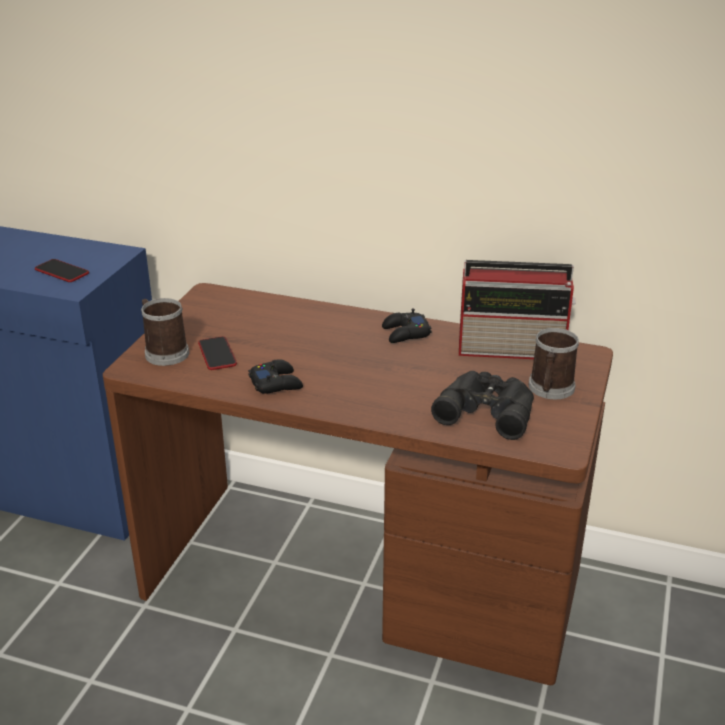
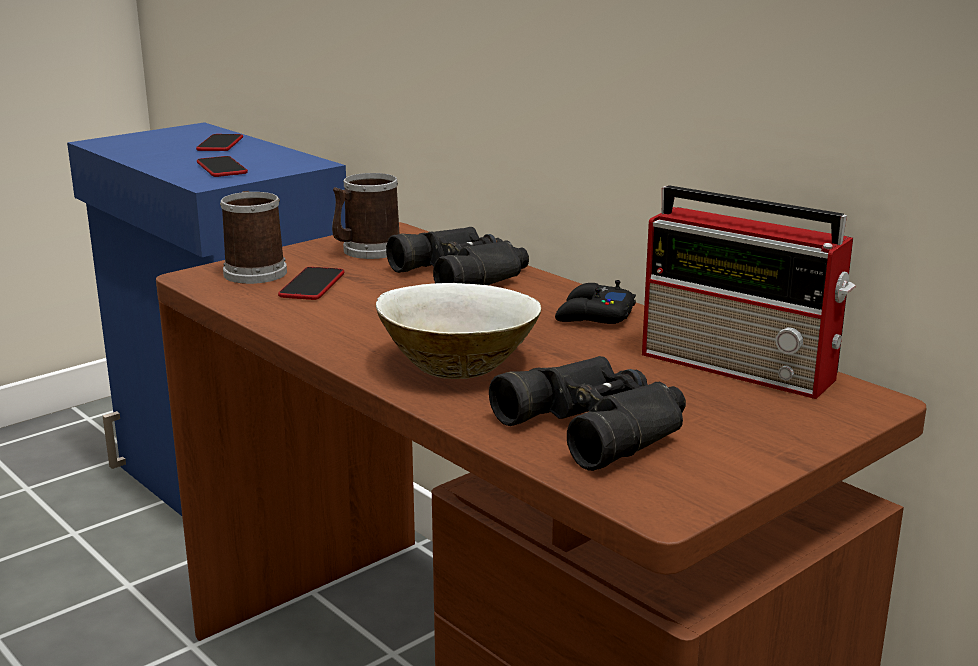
camera: 30 degrees right, 10 degrees down
(22, 245) = (220, 144): none -> phone
(276, 383) = (339, 327): black game controller -> none
(298, 319) = (466, 273): none -> black binoculars
(375, 391) = (459, 365): none -> beige bowl
(550, 389) = (742, 427): mug -> mug (366, 251)

